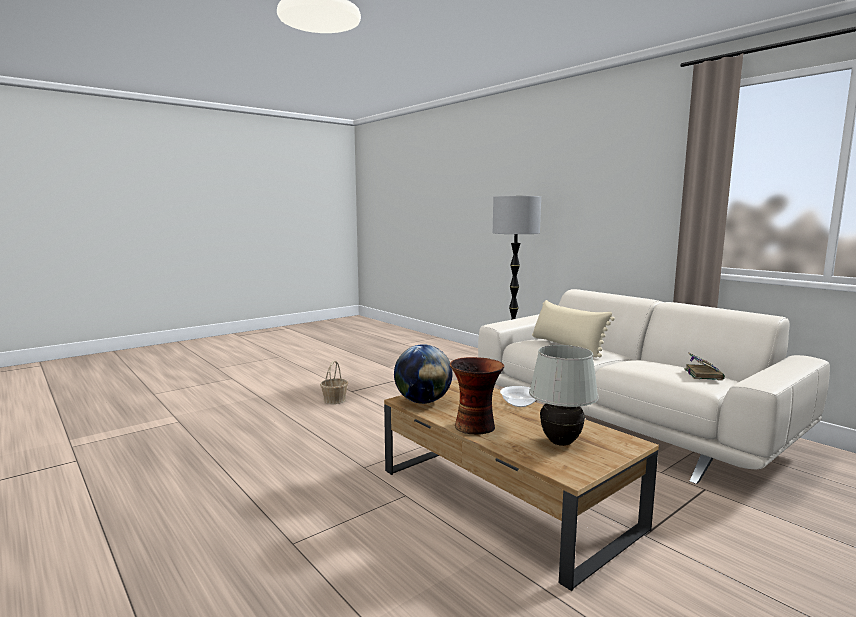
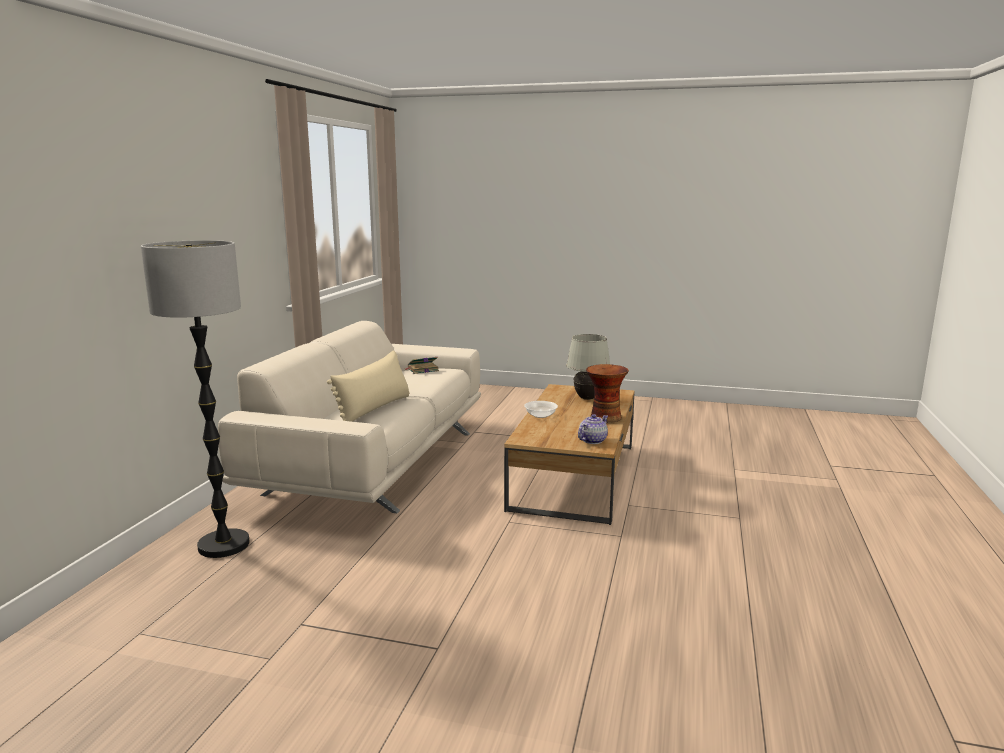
camera: 125 degrees left, 5 degrees up
(335, 400) = (491, 643): basket -> none
(423, 401) = (592, 440): globe -> teapot

